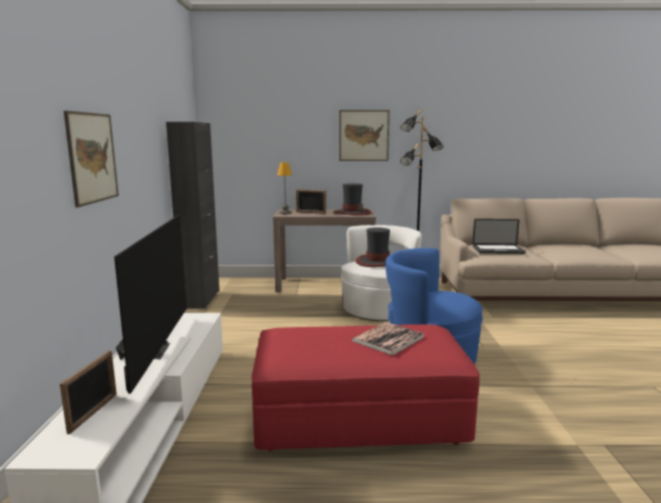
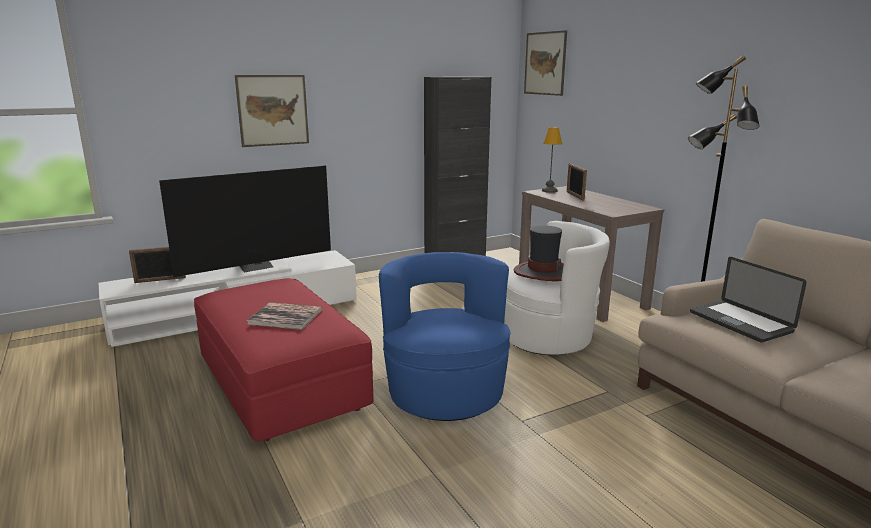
camera: 60 degrees right, 5 degrees up
(352, 213) = (613, 206): hat -> none
(364, 135) = (669, 97): picture -> picture (545, 63)

